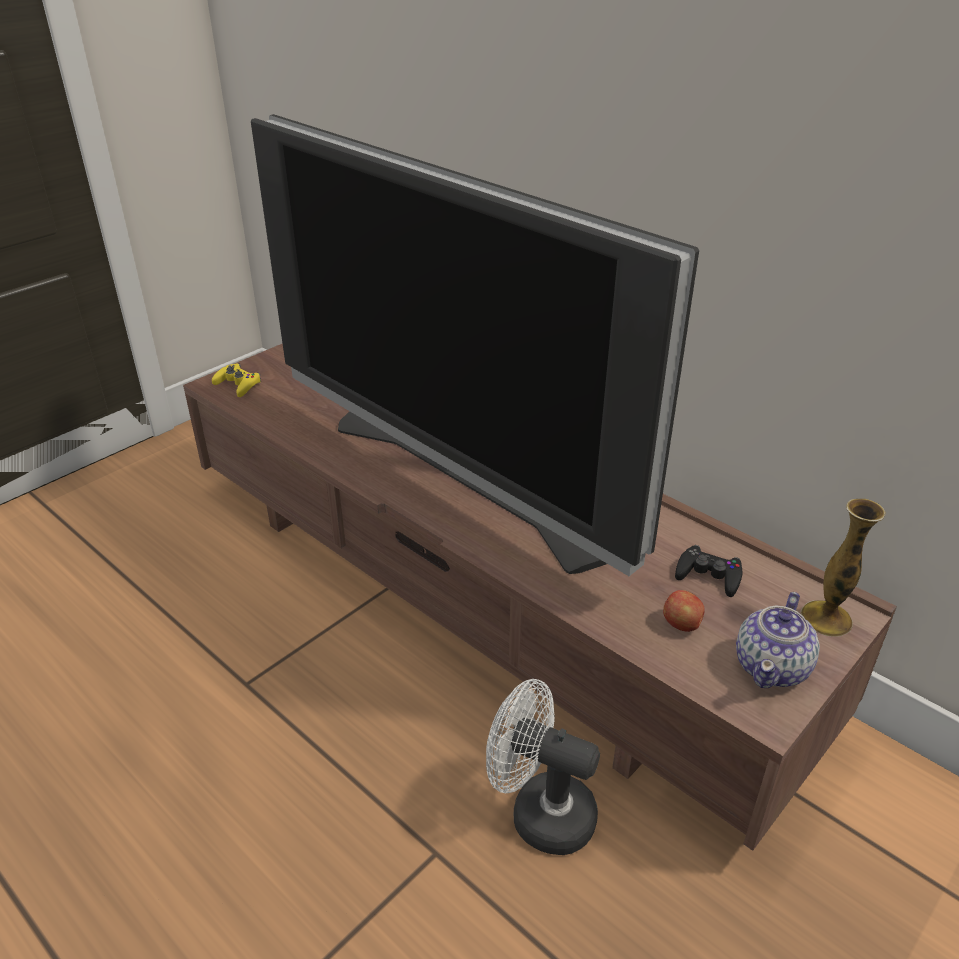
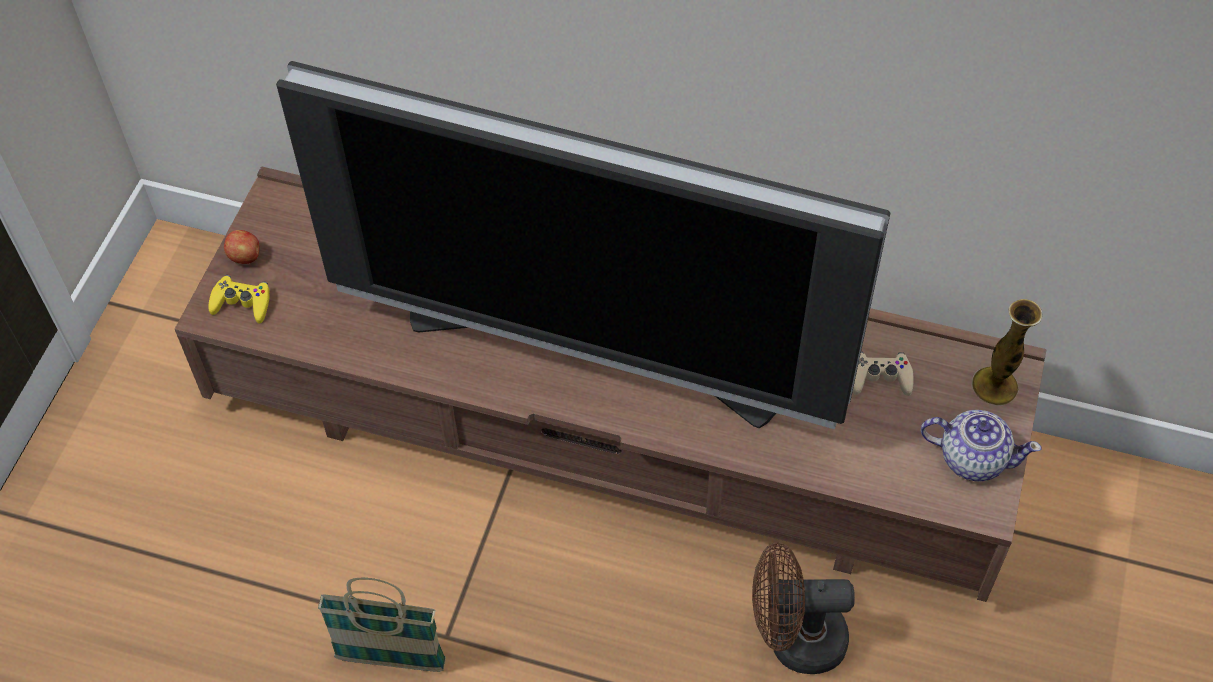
camera: 25 degrees left, 20 degrees up
(192, 683) = (391, 660): none -> basket
(540, 812) = (794, 639): white fan -> brown fan
(682, 625) = (882, 444): apple -> apple (245, 257)
(708, 576) = (880, 378): black game controller -> beige game controller
(772, 667) = (972, 457): teapot -> teapot turned 75 degrees counterclockwise

